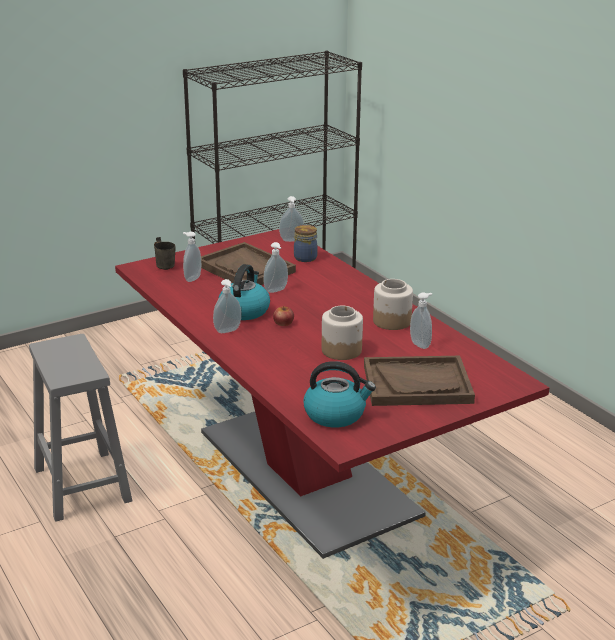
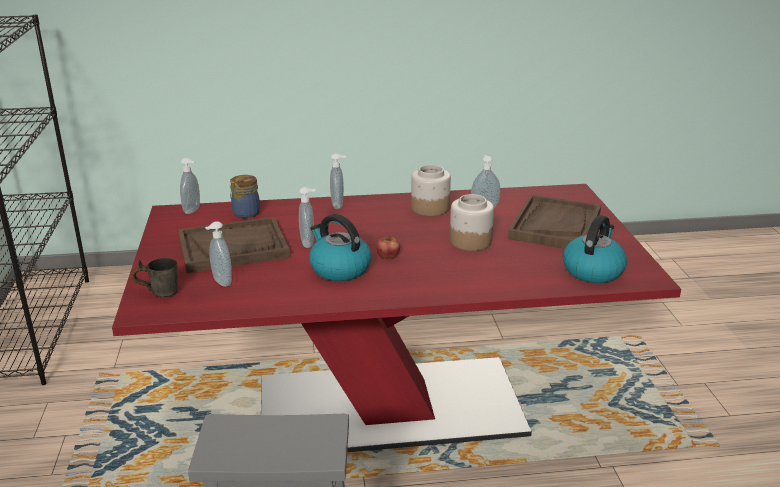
camera: 65 degrees left, 0 degrees up
(228, 331) = (381, 287): soap dispenser -> soap dispenser (339, 205)

